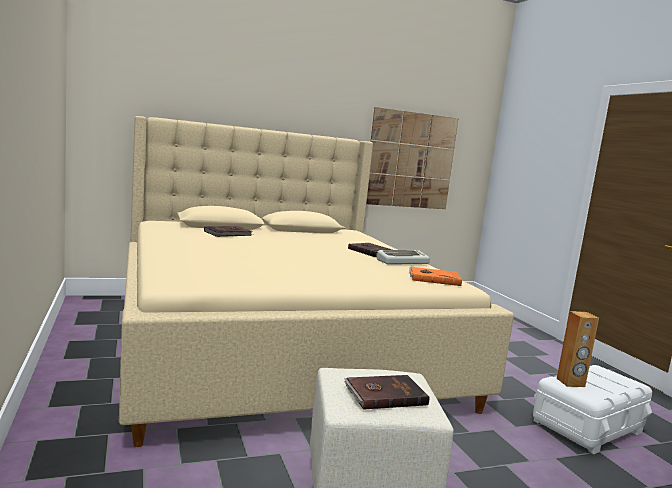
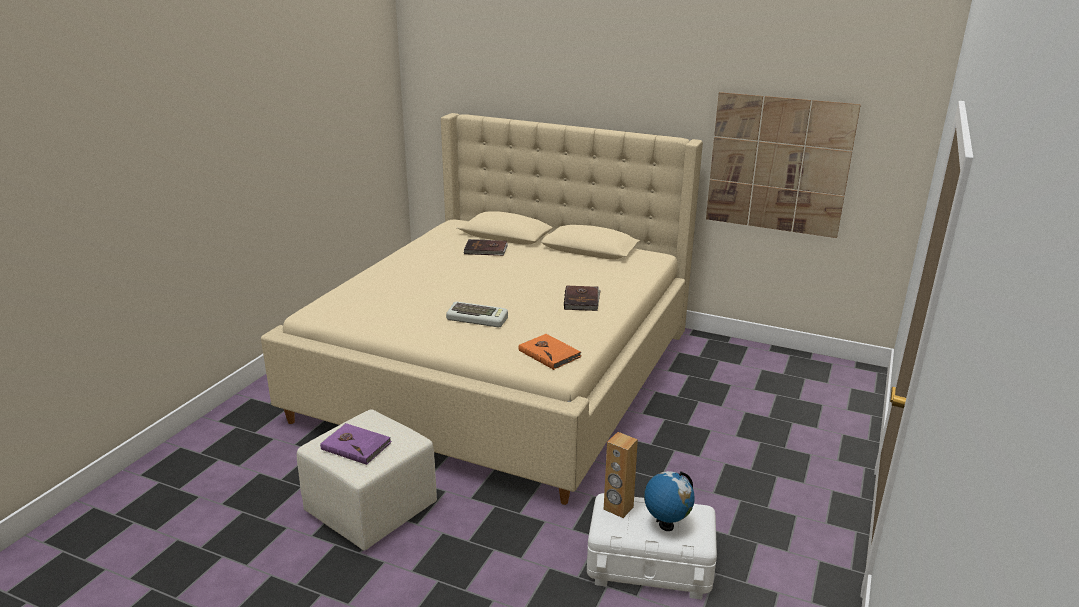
camera: 45 degrees right, 15 degrees up
(384, 394) = (356, 445): brown book -> purple book
(402, 261) = (580, 322): keyboard -> keyboard (478, 319)
(607, 382) = (666, 525): none -> globe

